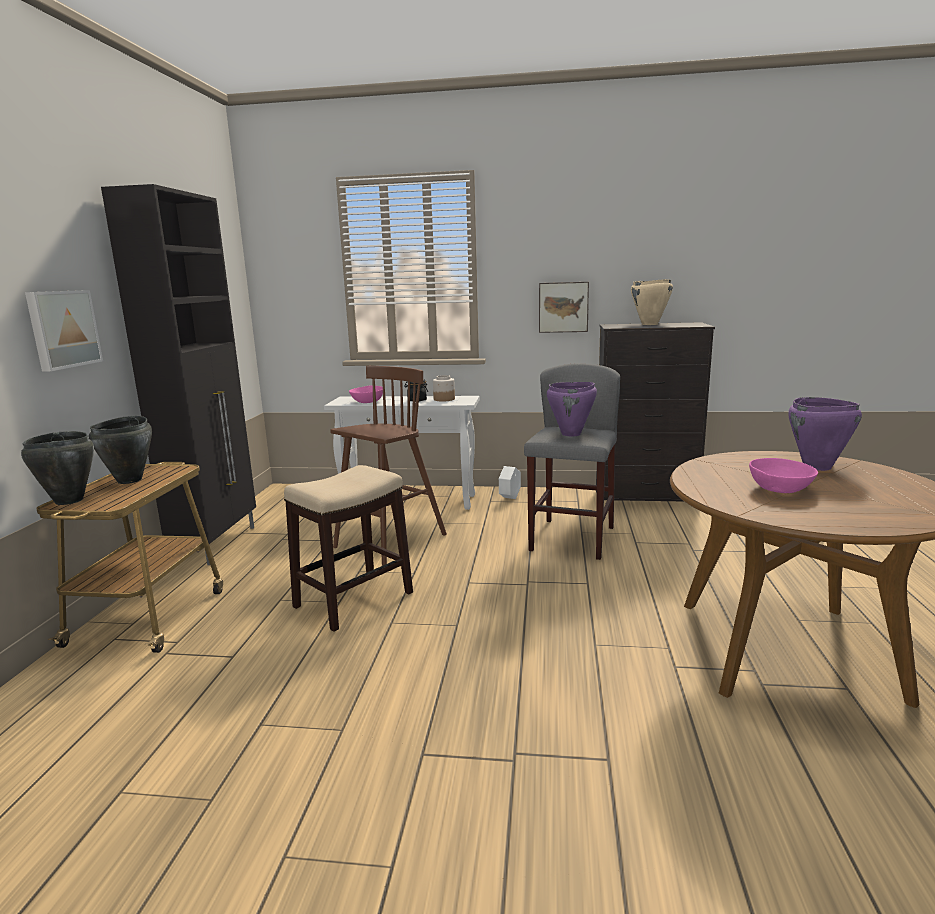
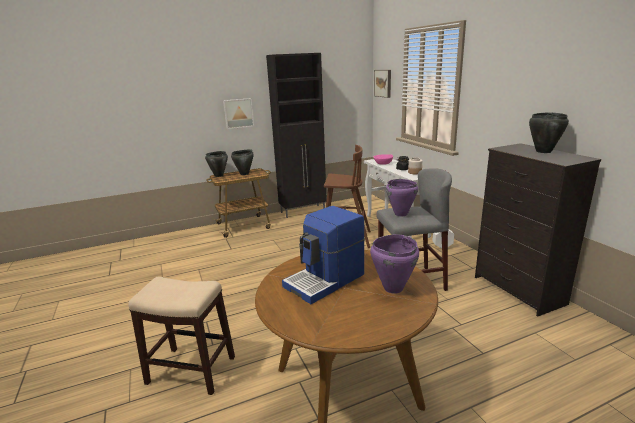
camera: 60 degrees right, 5 degrees up
(353, 600) = (285, 252): stool -> stool (190, 370)
(563, 307) = (503, 125): picture -> picture (383, 83)
(649, 324) = (543, 151): beige cooking pot -> black cooking pot
(780, 489) = (325, 280): pink bowl -> coffee machine

